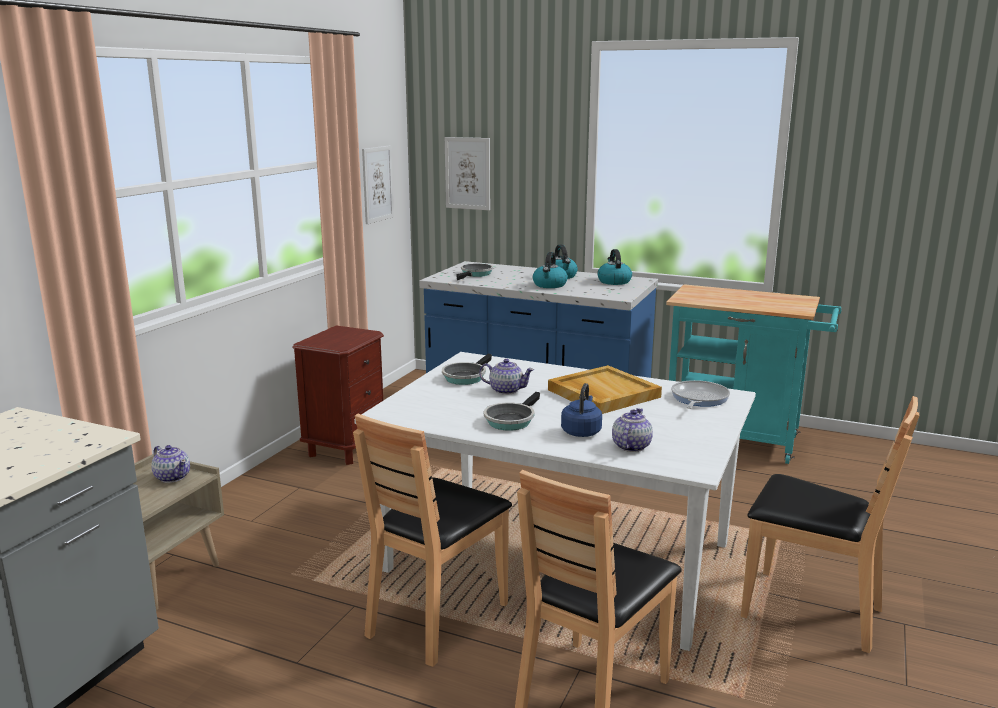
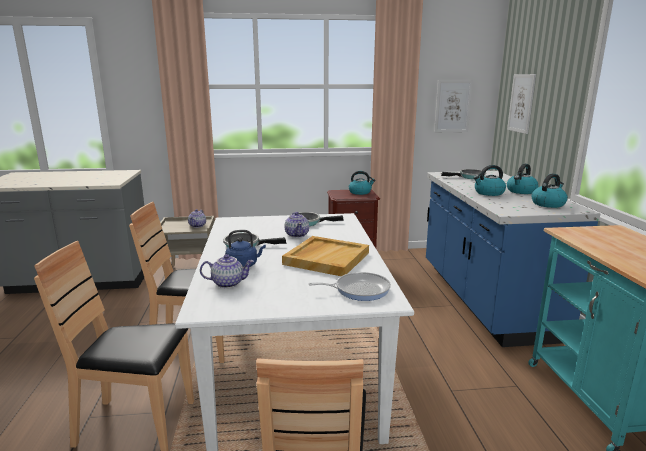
camera: 60 degrees right, 0 degrees up
(342, 333) = (360, 192): none -> kettle

